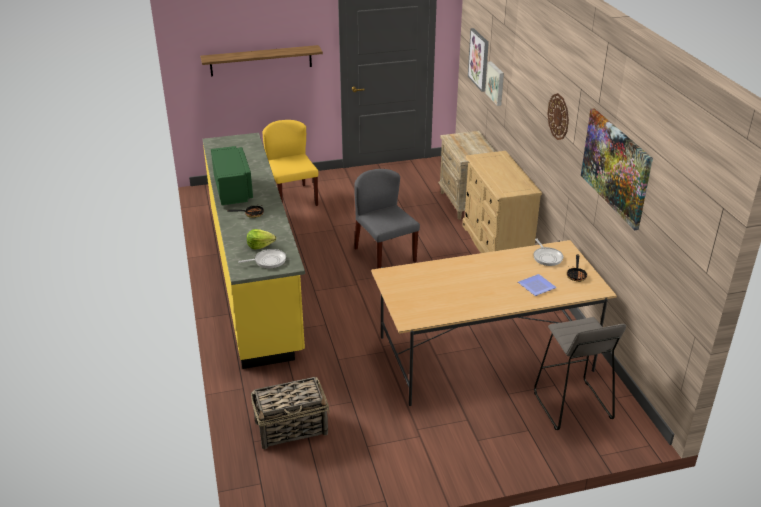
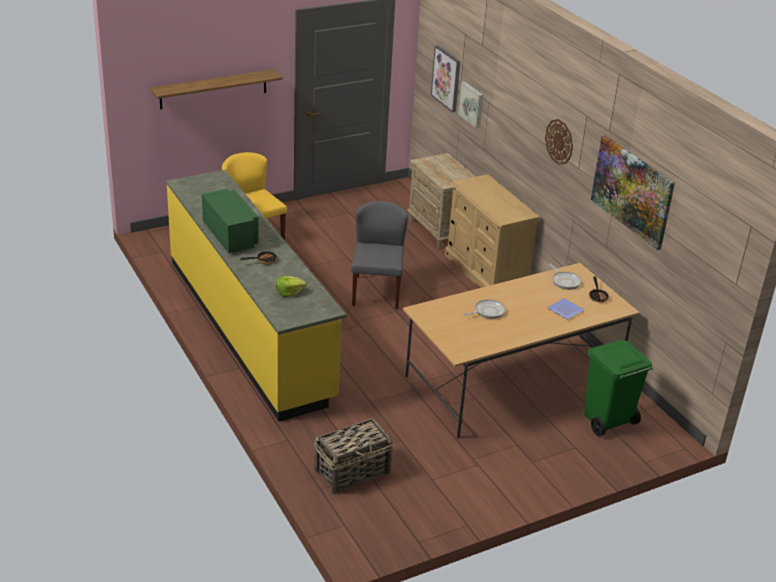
camera: 15 degrees left, 0 degrees up
(268, 261) = (305, 307): frying pan -> frying pan (487, 311)
(384, 254) = (376, 292): grey chair -> grey chair turned 45 degrees clockwise
(571, 406) = (607, 421): grey stool -> green trash can

